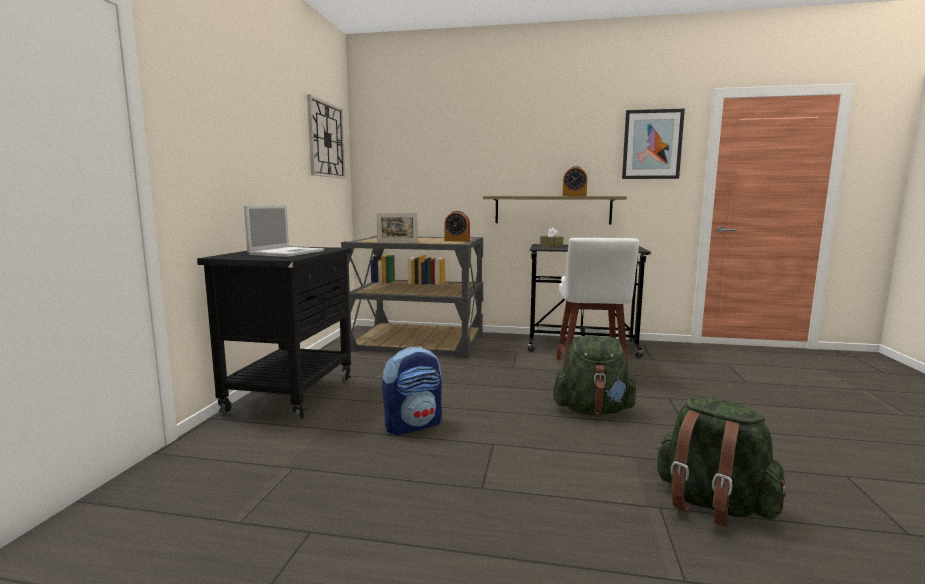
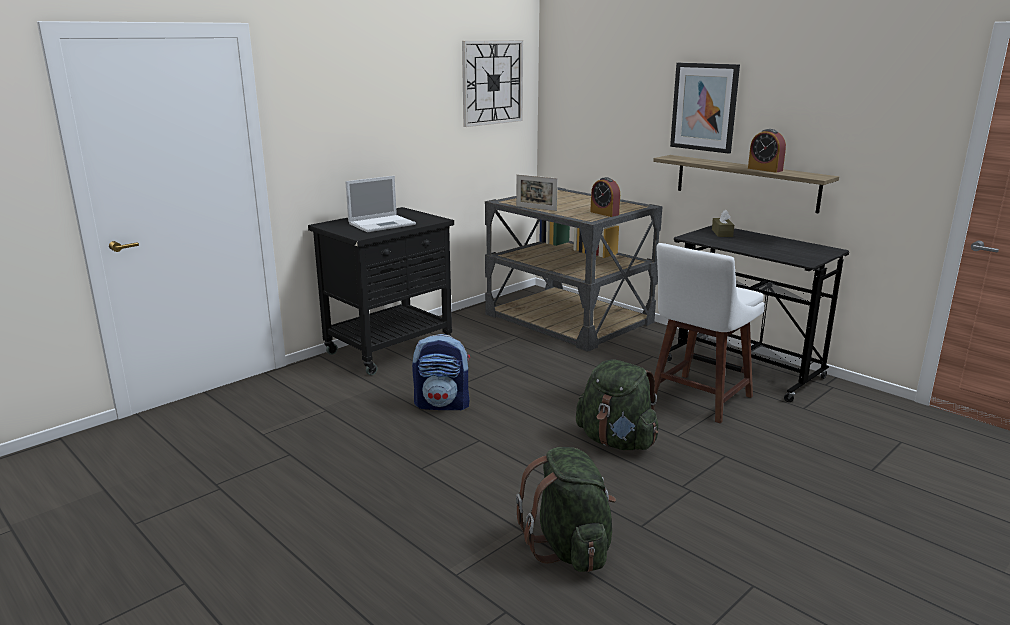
camera: 35 degrees right, 10 degrees up
(652, 144) = (887, 105): picture -> picture (704, 107)

